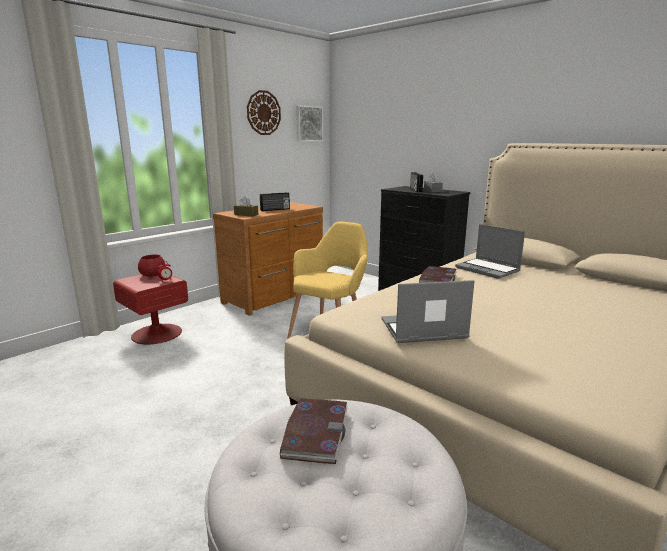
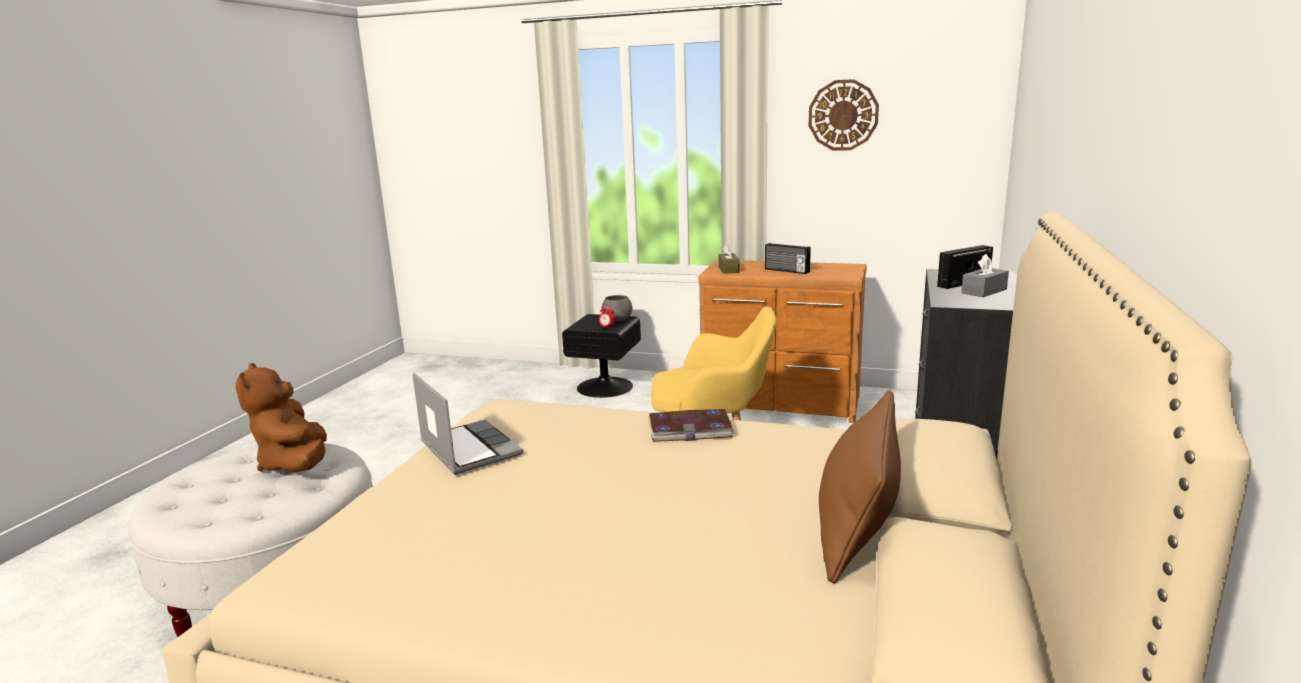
camera: 65 degrees right, 0 degrees up
(153, 274) = (618, 319): red bowl -> grey bowl
(156, 333) = (605, 386): red nightstand -> black nightstand
(308, 124) = (949, 129): picture -> none
(315, 432) = (295, 464): book -> brown plush toy
(488, 269) = (801, 458): laptop -> none
(559, 275) = (857, 525): none -> brown pillow

